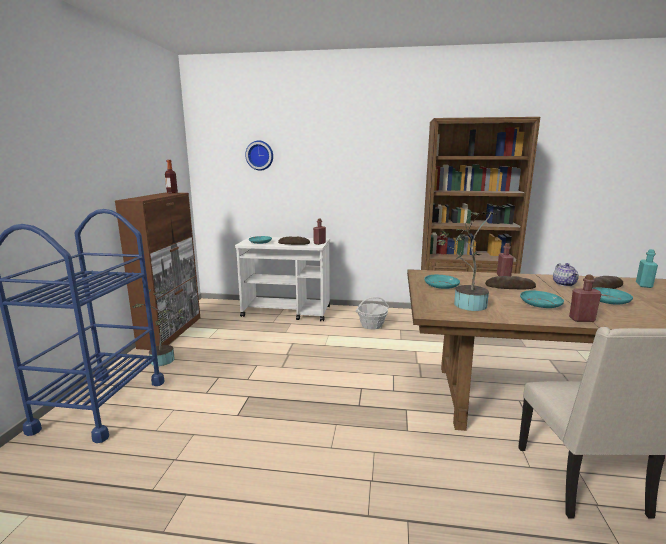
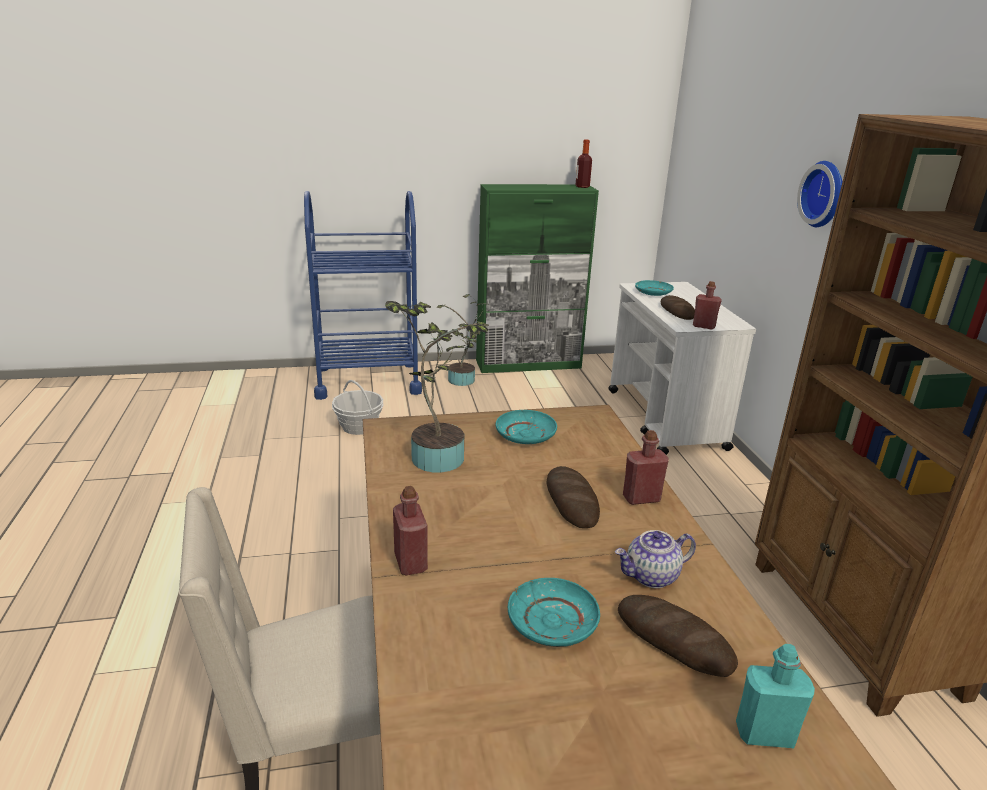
camera: 70 degrees right, 10 degrees up
(171, 332) = (529, 364): brown cabinet -> green cabinet
(260, 155) = (727, 147): wall clock -> wall clock (825, 194)
(372, 325) = (694, 504): basket -> basket (359, 426)
(540, 304) = (477, 526): turquoise plate -> none

